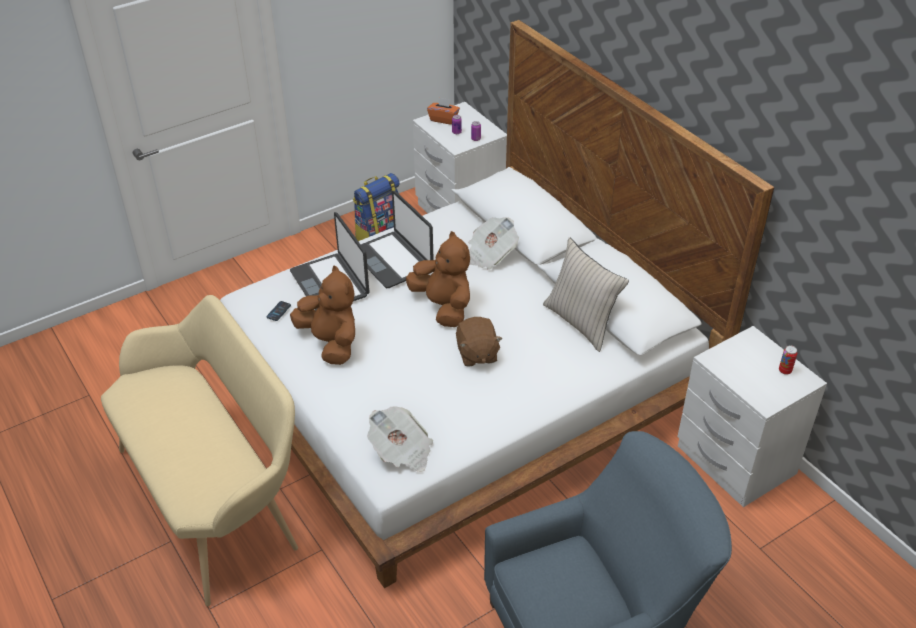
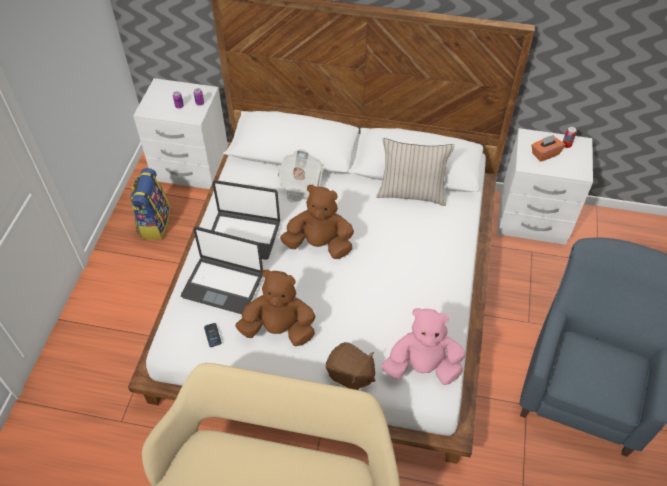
camera: 45 degrees left, 10 degrees up
(401, 451) = (422, 367): newspaper -> pink plush toy
(443, 119) = (156, 101): orange tissue box -> orange tissue box (545, 154)
(476, 354) = (381, 262): brown plush toy -> brown plush toy (350, 374)

